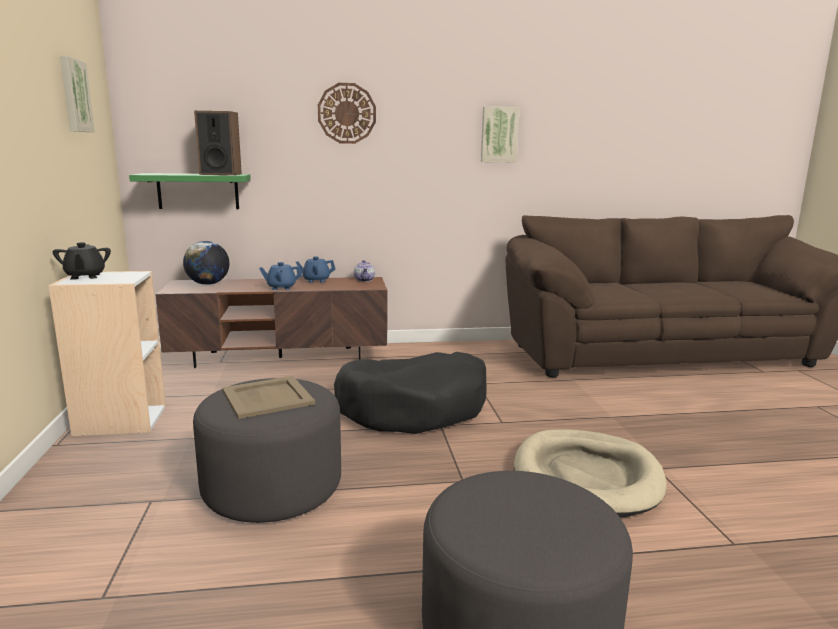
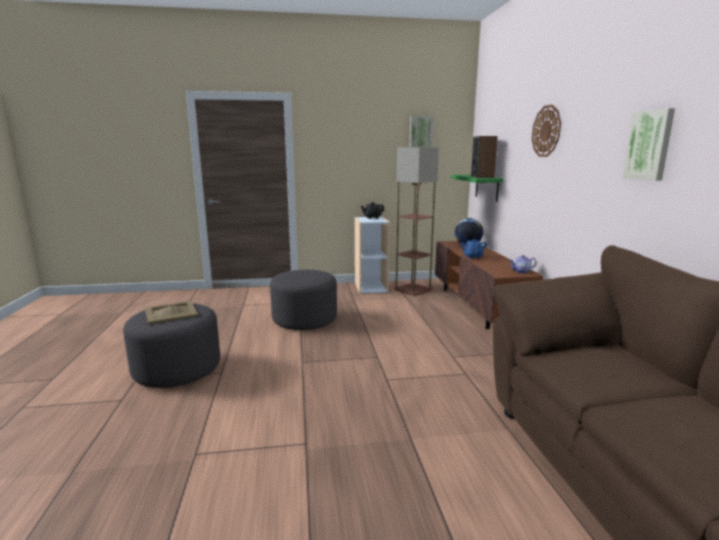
camera: 90 degrees right, 0 degrees up
(172, 387) = (413, 290): none -> floor lamp
(268, 397) = (303, 275): beige tray -> beige tray (170, 313)
(316, 280) = (504, 262): blue teapot -> none
(414, 408) = (403, 348): black dog bed -> none
(587, 477) = (298, 405): beige dog bed -> none

